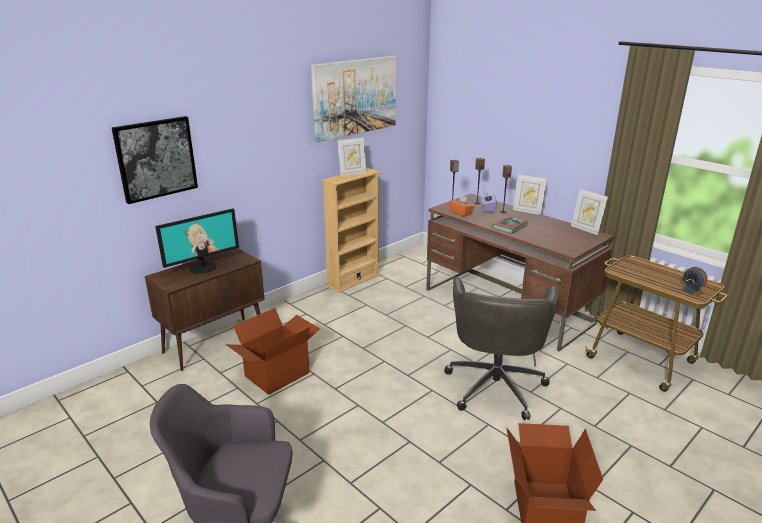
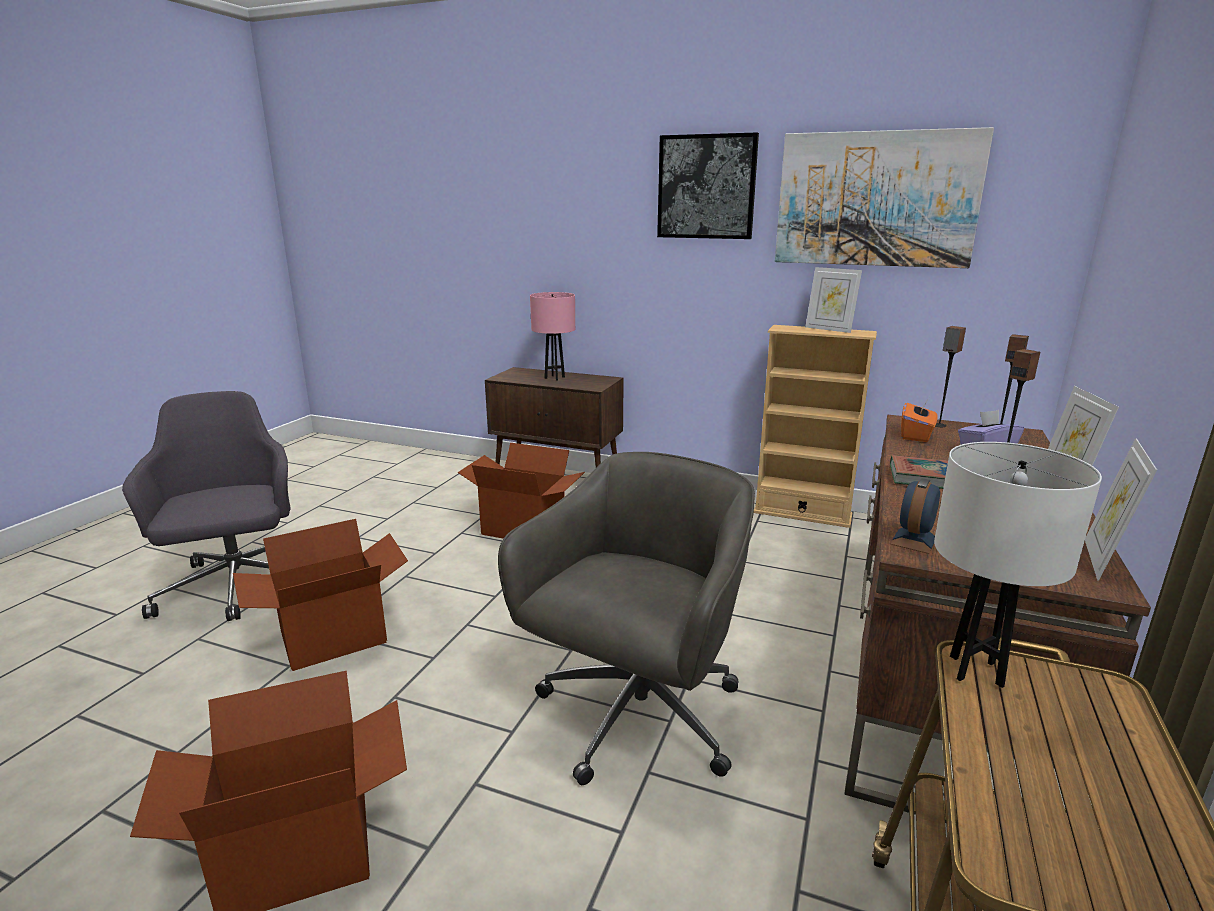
camera: 65 degrees right, 5 degrees down
(156, 159) = (543, 234): picture -> picture (706, 187)
(203, 267) = (554, 377): monitor -> pink table lamp
(359, 483) = (333, 638): none -> cardboard box
(495, 385) = (636, 717): grey office chair -> grey office chair turned 135 degrees clockwise
(622, 272) = (976, 670): none -> white table lamp
(691, 291) = (1056, 850): alarm clock -> alarm clock (914, 540)

